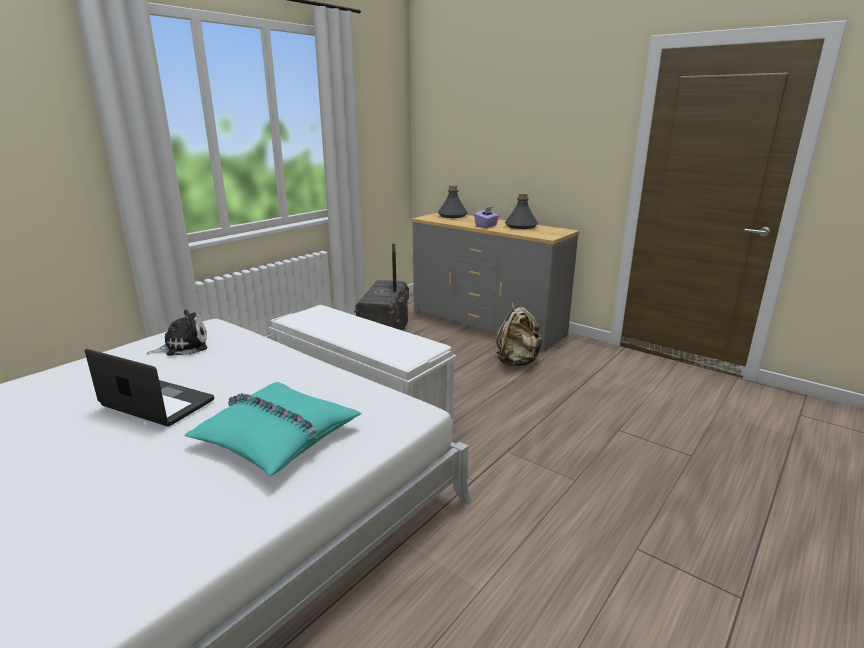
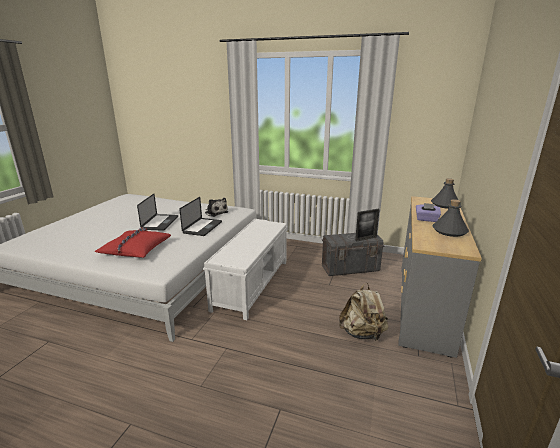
camera: 70 degrees right, 0 degrees up
(248, 363) = (202, 227): none -> laptop
(276, 437) = (135, 249): turquoise pillow -> red pillow

